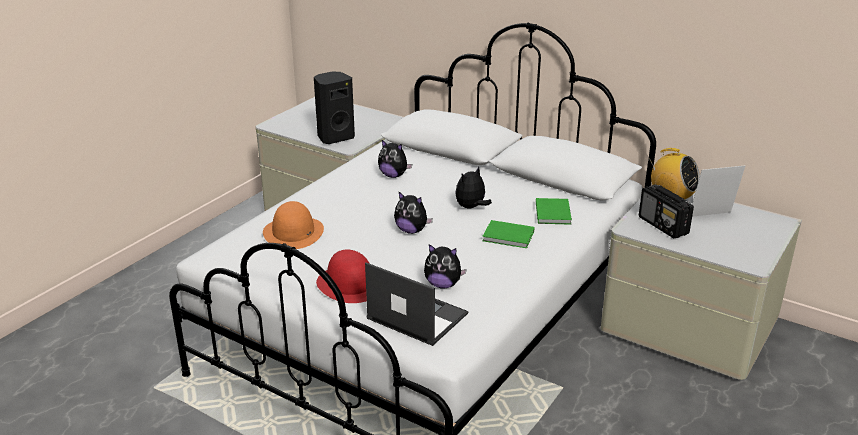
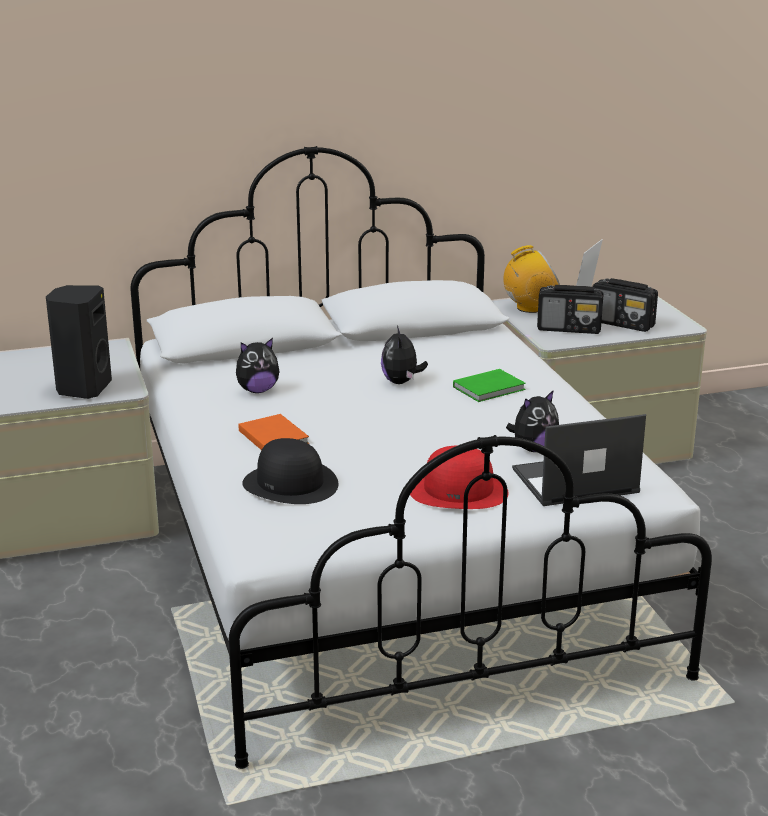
camera: 50 degrees left, 5 degrees down
(293, 232) = (290, 484): orange hat -> black hat
(343, 204) = (273, 436): none -> orange book
(412, 230) = (399, 424): plush toy -> none
(553, 212) = (478, 354): green book -> none
(711, 240) = (622, 324): none -> radio

